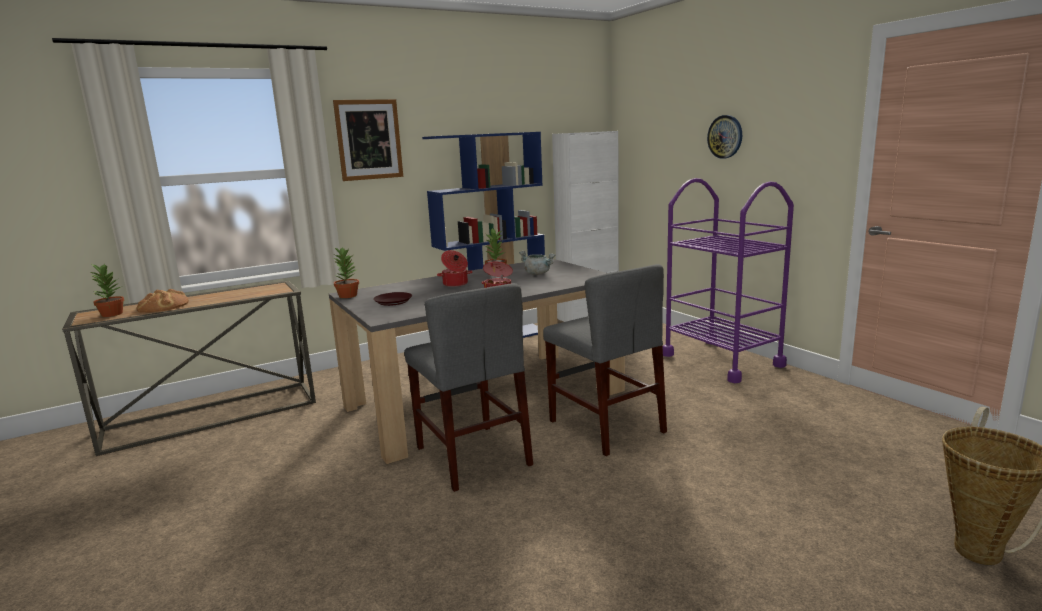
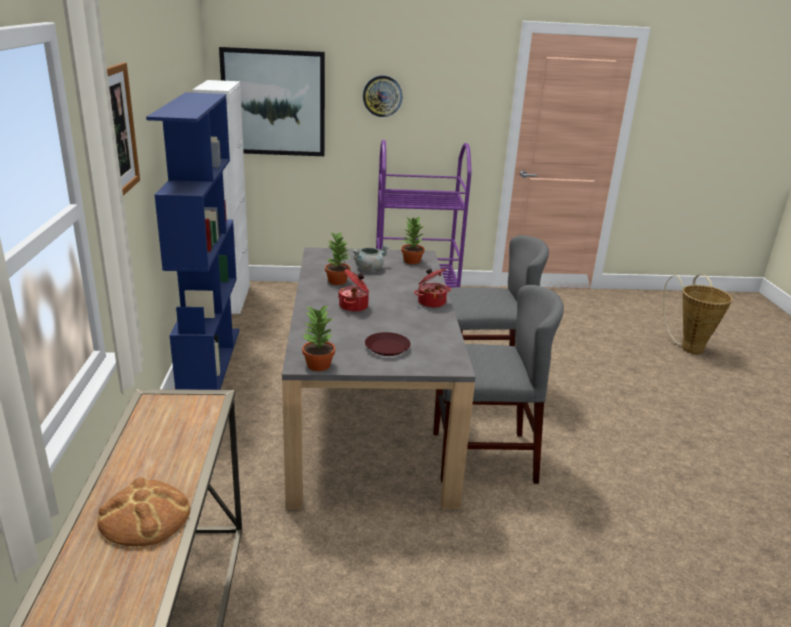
camera: 65 degrees left, 10 degrees up
(112, 314) = (115, 581): potted plant -> potted plant (411, 261)
(647, 149) = (274, 103): none -> picture

